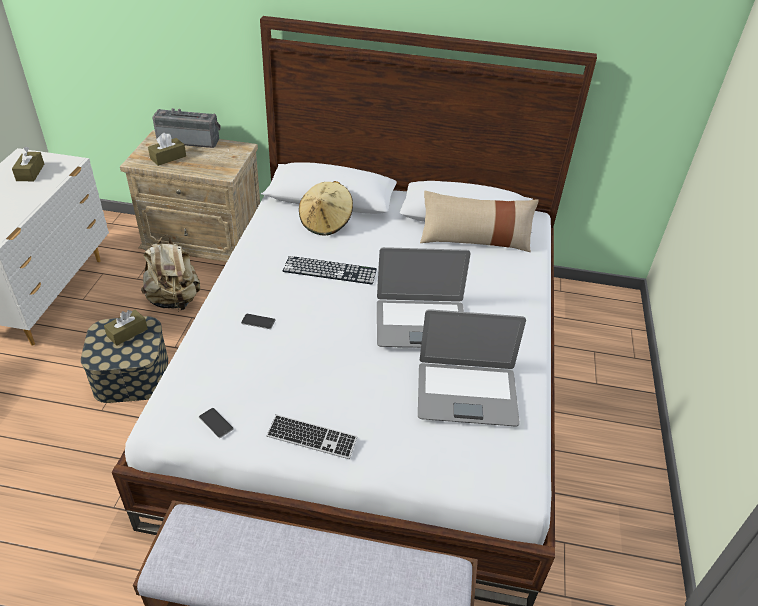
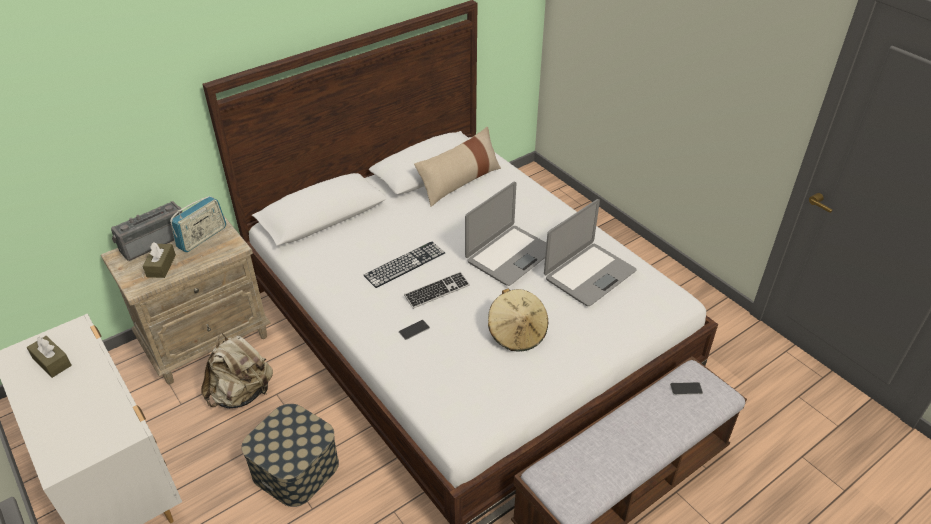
camera: 45 degrees left, 0 degrees up
(127, 332) = (281, 430): brown tissue box -> none
(216, 423) = (491, 404): phone -> phone (686, 388)
(217, 155) = (202, 237): none -> radio
(312, 438) = (553, 364): keyboard -> keyboard (437, 291)
(326, 222) = (348, 235): beige hat -> beige hat (517, 333)

